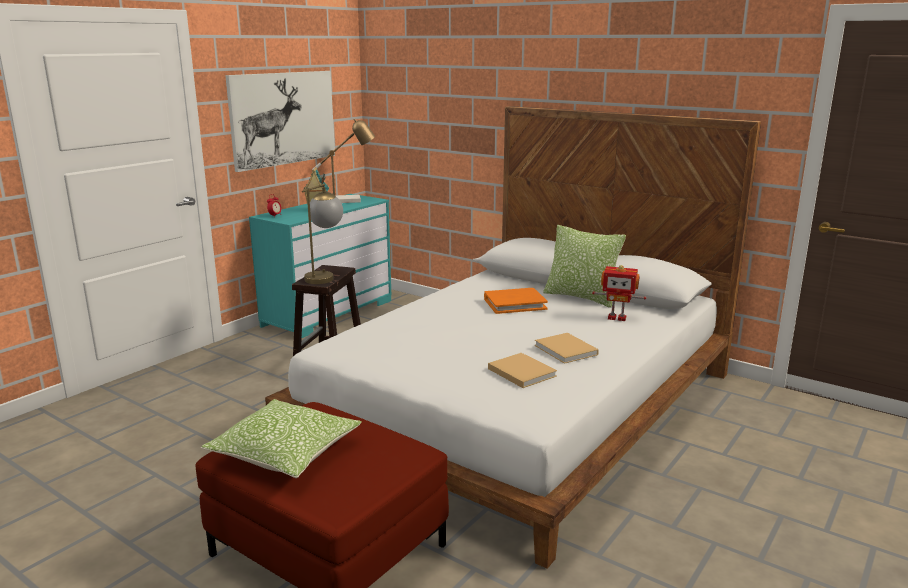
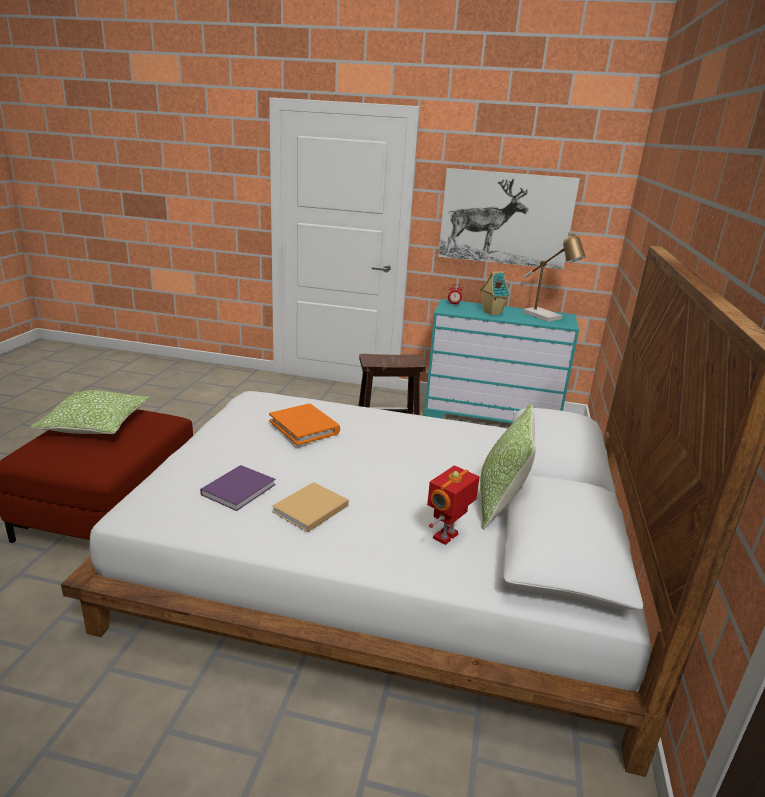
camera: 65 degrees right, 5 degrees up
(324, 276) = (388, 360): table lamp -> none
(514, 304) = (428, 460): orange book -> orange book (304, 427)
(520, 372) = (240, 488): beige book -> purple book
(617, 317) = (447, 537): toy robot -> toy robot turned 45 degrees clockwise

